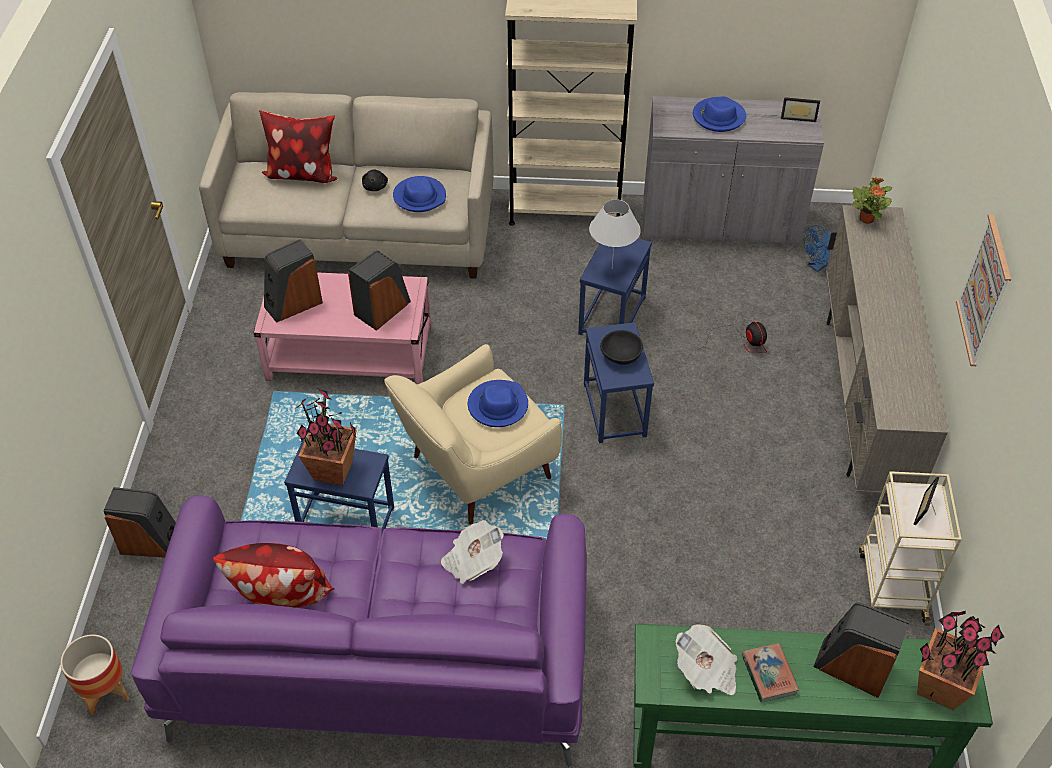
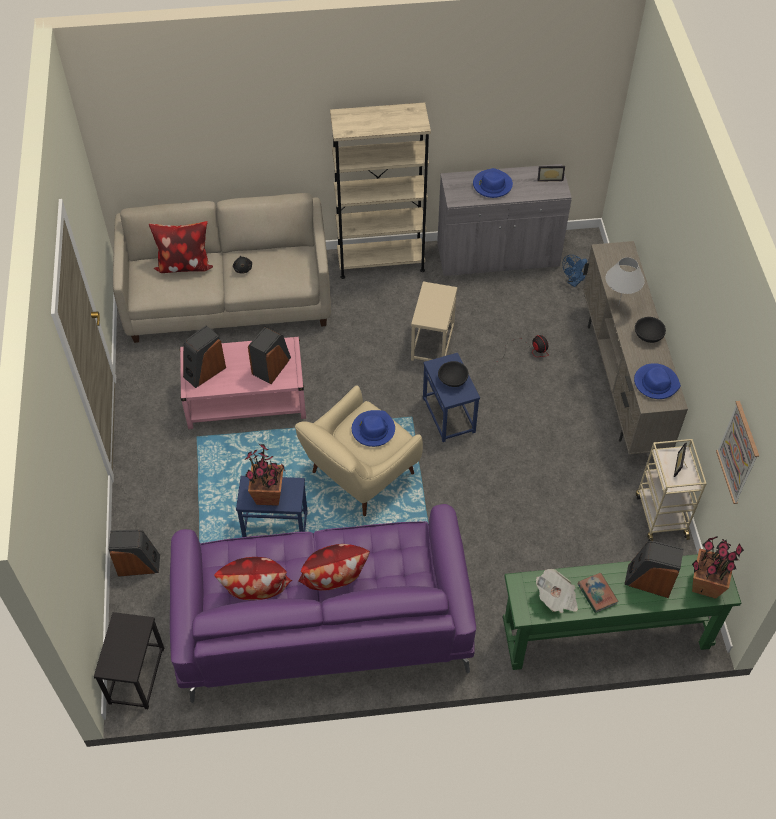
camera: 10 degrees left, 5 degrees up
(105, 692) = (137, 676): planter -> black side table
(395, 598) = (335, 580): none -> pillow
(419, 196) = (278, 273): blue hat -> blue hat (656, 383)
(472, 561) = (381, 546): newspaper -> none
(611, 315) = (432, 342): blue side table -> beige side table
(612, 268) = (432, 312): white table lamp -> white table lamp (618, 305)
(866, 218) = (610, 253): potted plant -> none
(904, 329) = (648, 336): none -> black bowl
(984, 291) = (704, 316): picture -> picture (738, 452)

